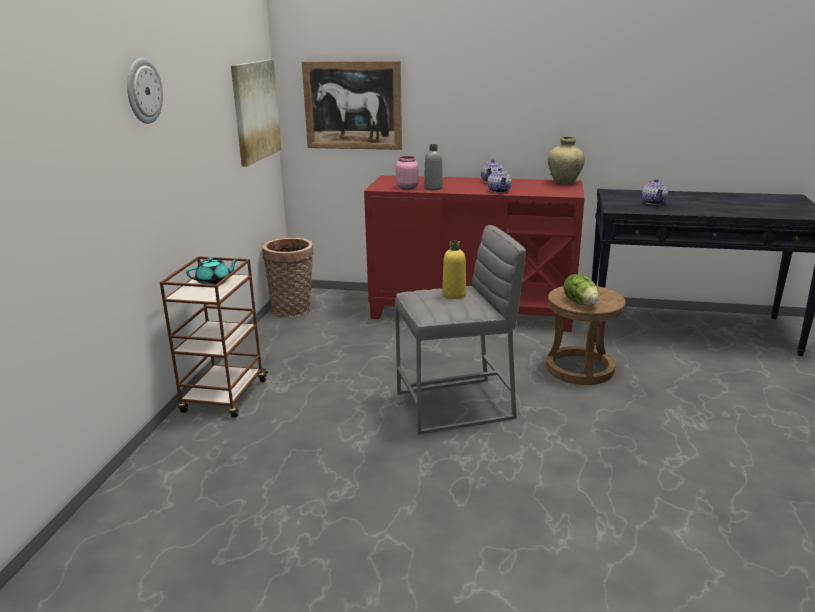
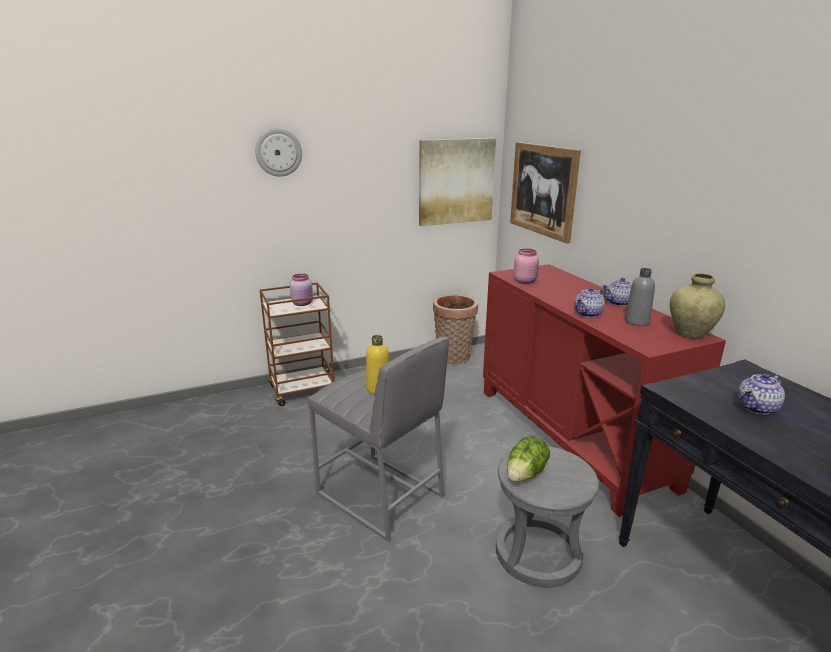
camera: 55 degrees right, 0 degrees up
(214, 282) = (303, 303): turquoise teapot -> pink jar
(433, 188) = (542, 289): grey bottle -> grey bottle (637, 322)
(580, 369) = (538, 553): brown stool -> grey stool

